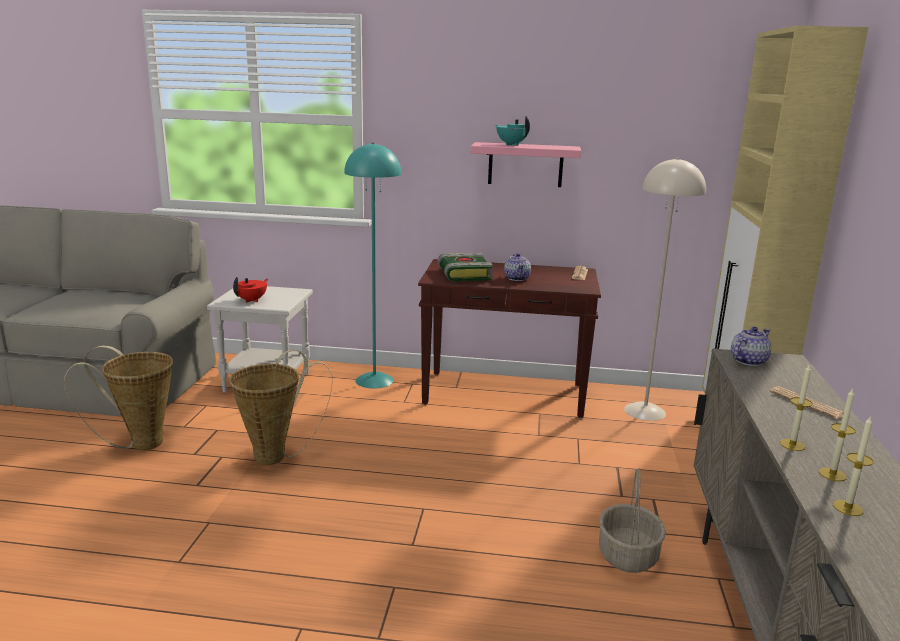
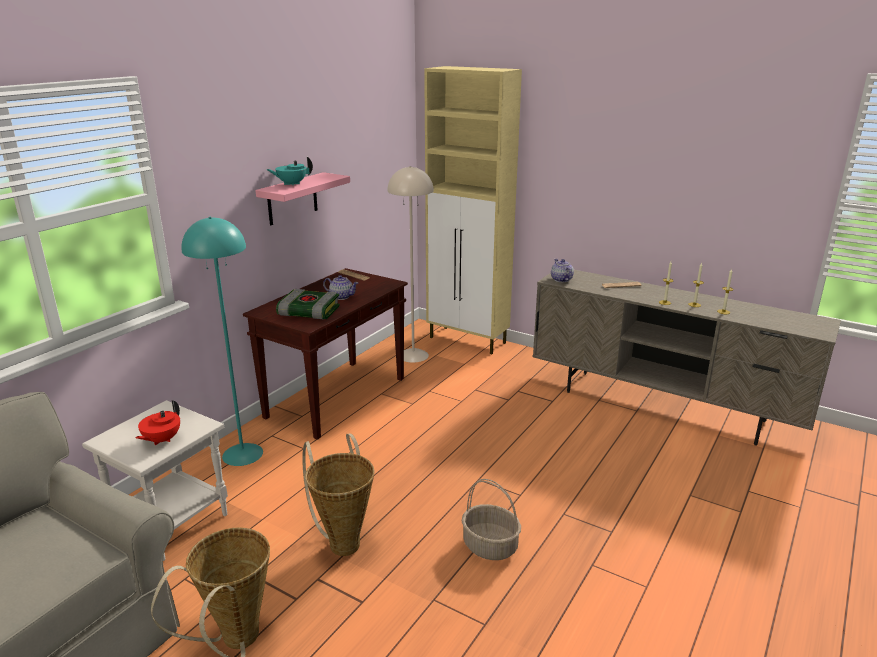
camera: 65 degrees left, 5 degrees up
(252, 300) = (161, 440): red teapot -> red teapot turned 120 degrees counterclockwise
(628, 556) = (569, 419): basket -> basket (491, 546)

